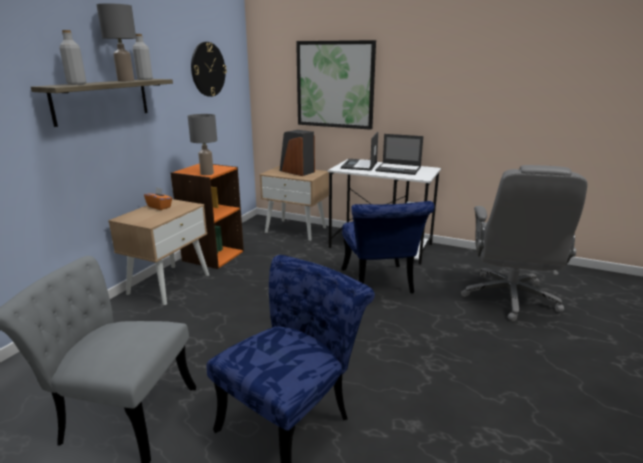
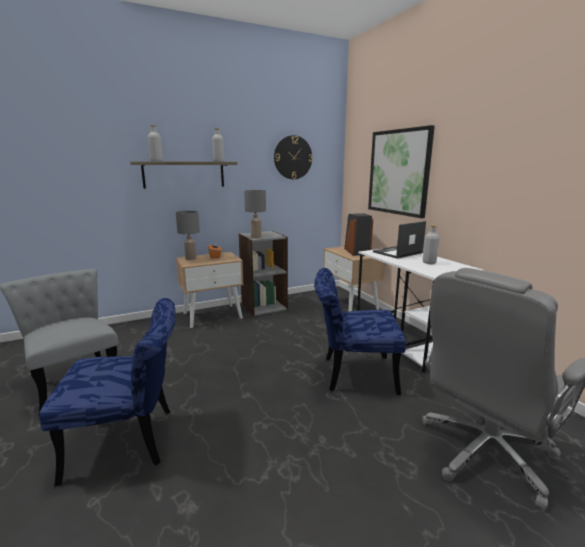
camera: 40 degrees right, 5 degrees down
(125, 81) = (198, 161): grey table lamp -> grey table lamp (190, 258)
(213, 256) = (264, 306): orange bookcase -> grey bookcase
(379, 284) = (352, 374): blue chair -> blue chair turned 60 degrees clockwise
(399, 169) = (429, 262): laptop -> grey bottle

